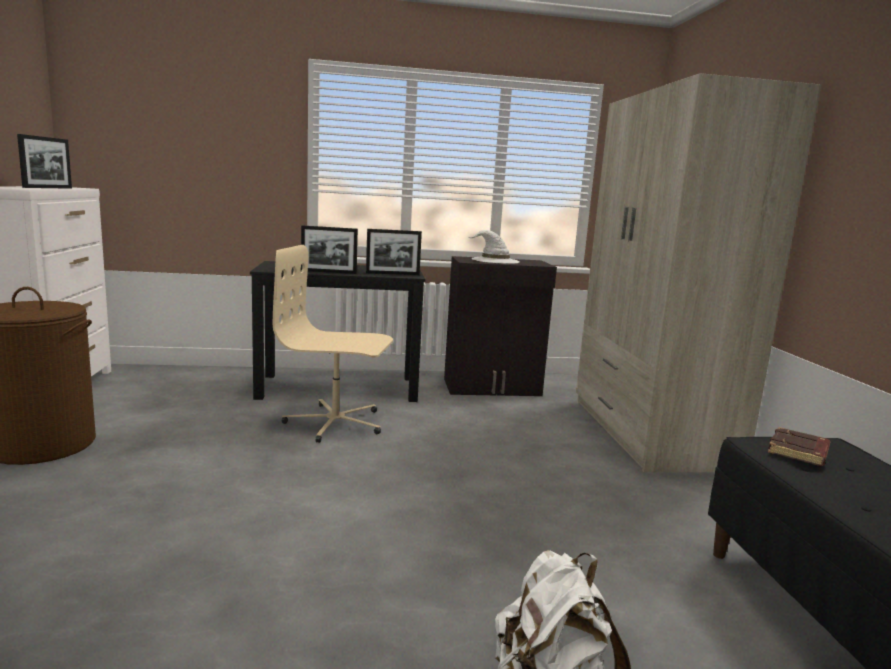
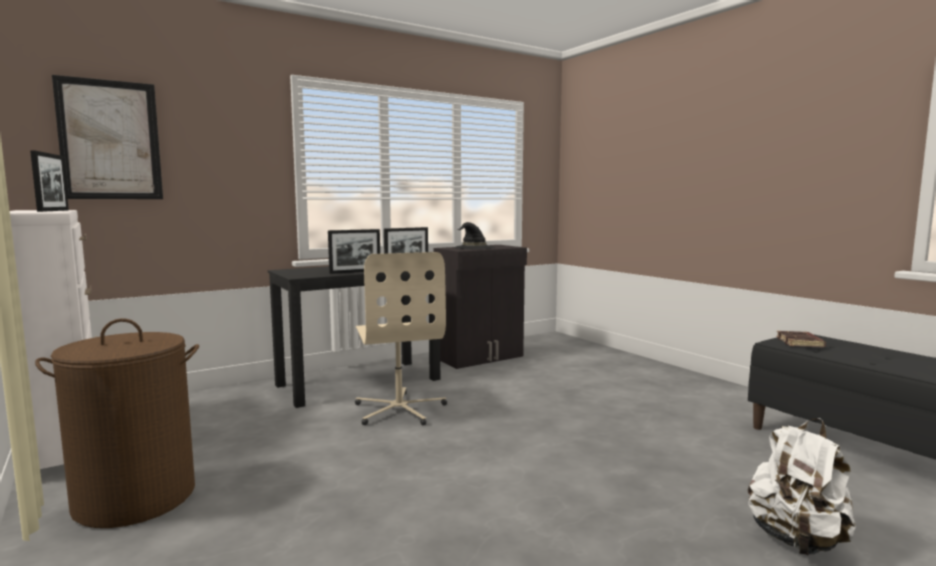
camera: 25 degrees left, 5 degrees down
(137, 126) = (110, 140): none -> picture
(335, 423) = (400, 409): beige office chair -> beige office chair turned 90 degrees counterclockwise
(494, 260) = (474, 247): white hat -> black hat
(649, 433) = (623, 366): beige wardrobe -> none

